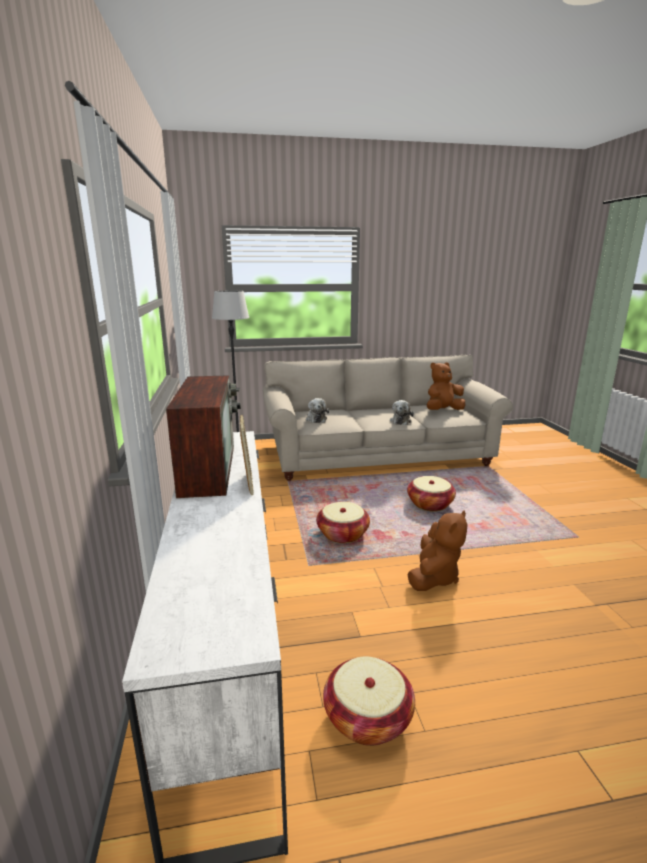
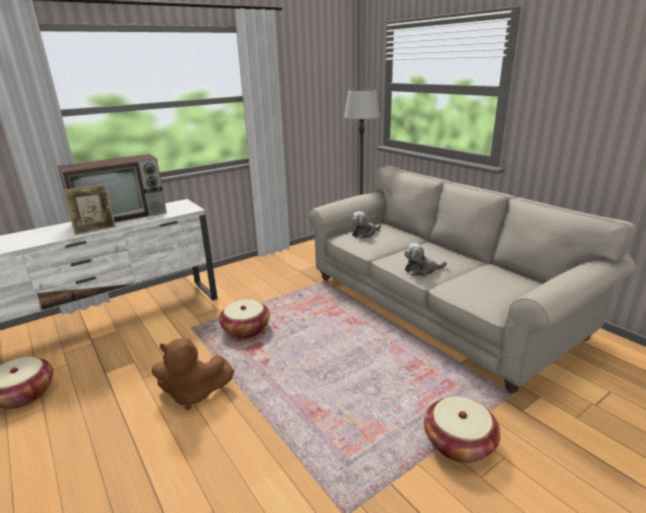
camera: 65 degrees right, 5 degrees up
(430, 504) = (342, 365): basket -> basket (458, 443)
(443, 411) = (494, 285): brown plush toy -> none

